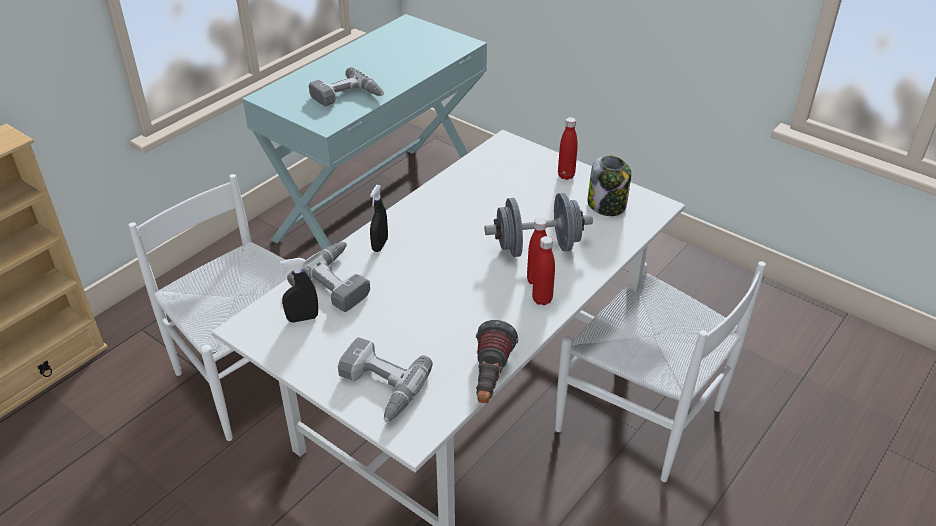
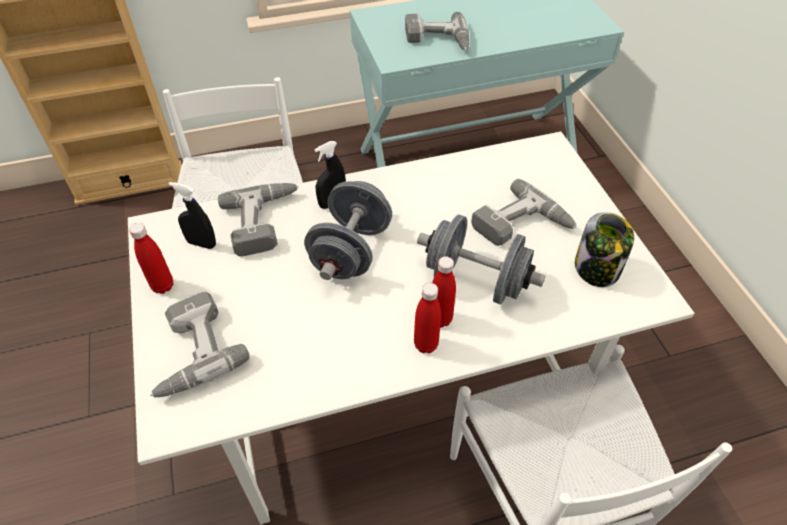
camera: 35 degrees right, 10 degrees up
(429, 270) = (351, 251): none -> grey dumbbell
(490, 379) = (292, 407): flashlight -> none
(535, 201) = (522, 226): none -> power drill
(566, 175) = (581, 212): red bottle -> red bottle (163, 286)

